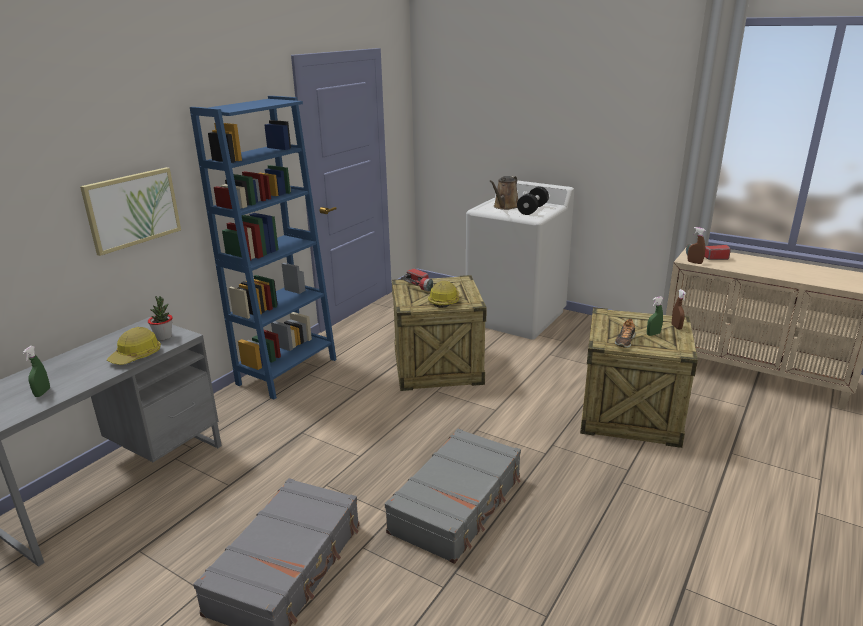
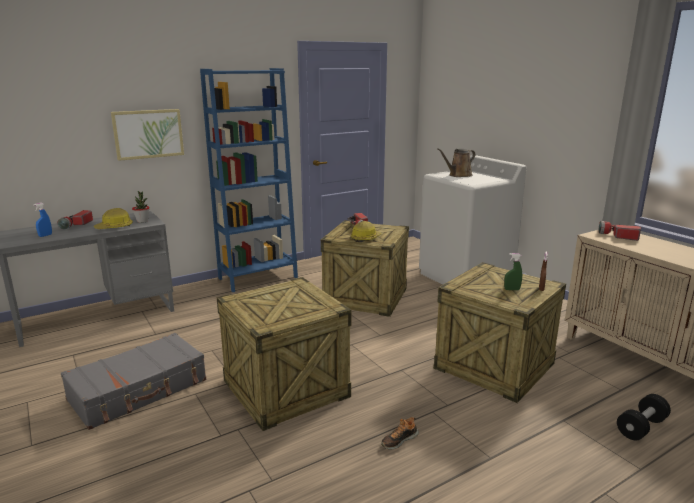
camera: 25 degrees right, 5 degrees down
(42, 393) = (45, 235): green spray bottle -> blue spray bottle
(67, 364) = (76, 225): none -> flashlight
(458, 504) = (286, 388): grey suitcase -> crate
(532, 210) = (478, 179): black dumbbell -> black dumbbell (641, 427)
(625, 341) = (478, 289): shoe -> shoe (399, 440)
(694, 262) = (598, 238): brown spray bottle -> none

